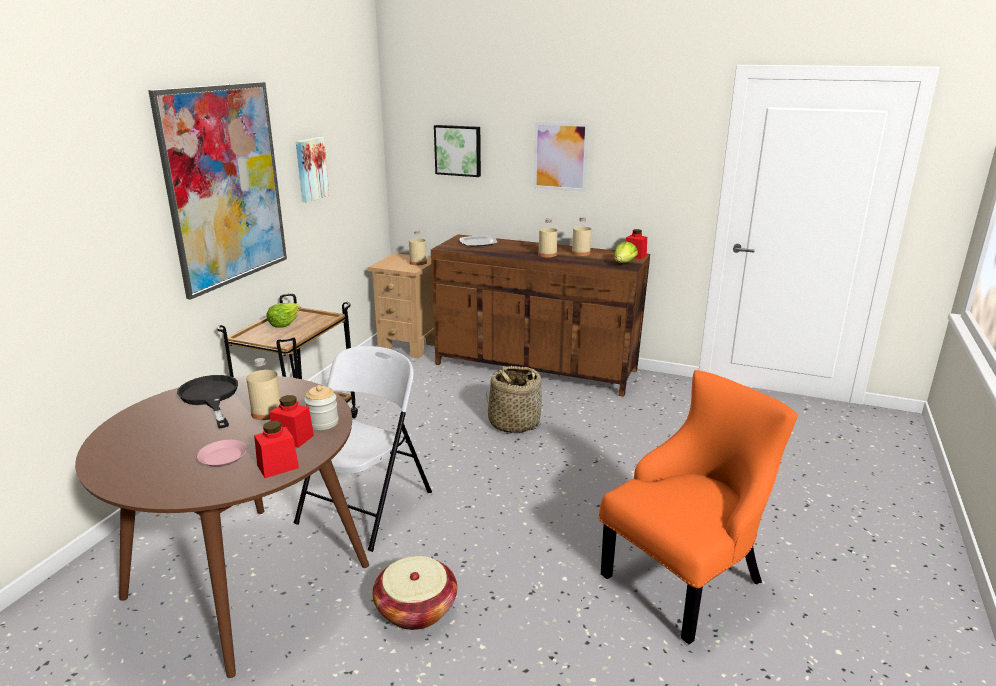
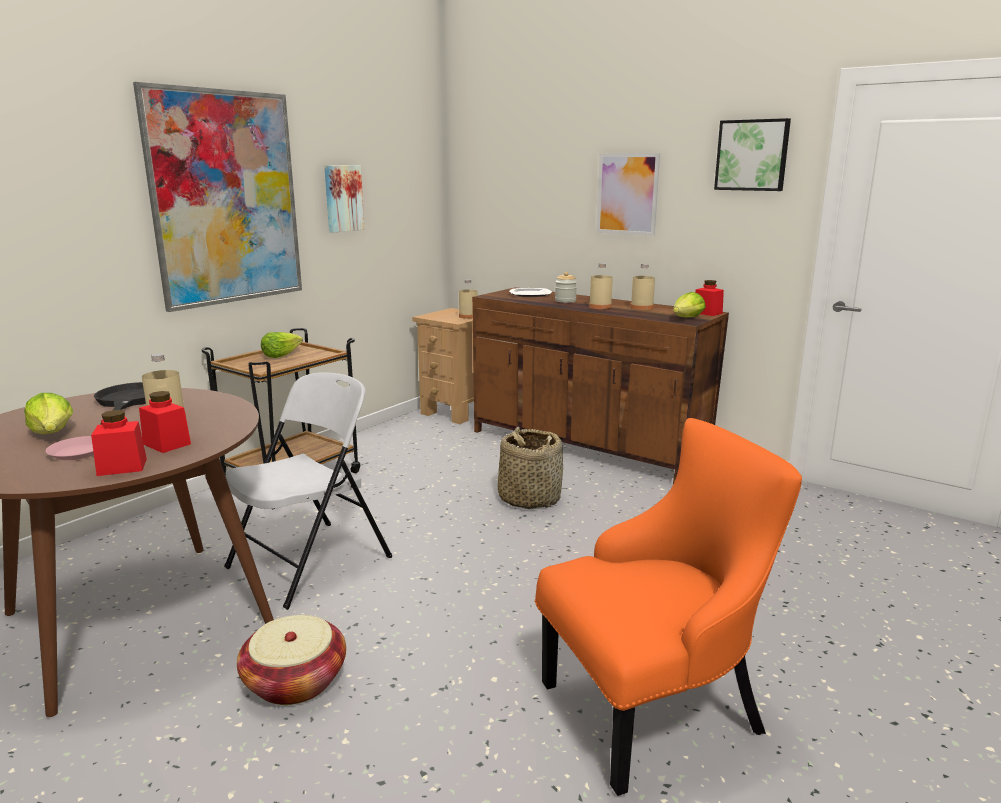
camera: 15 degrees right, 5 degrees down
(177, 440) = (53, 433): none -> lettuce
(323, 423) = (213, 434): jar -> jar (565, 301)
(458, 150) = (519, 191): picture -> picture (752, 155)

